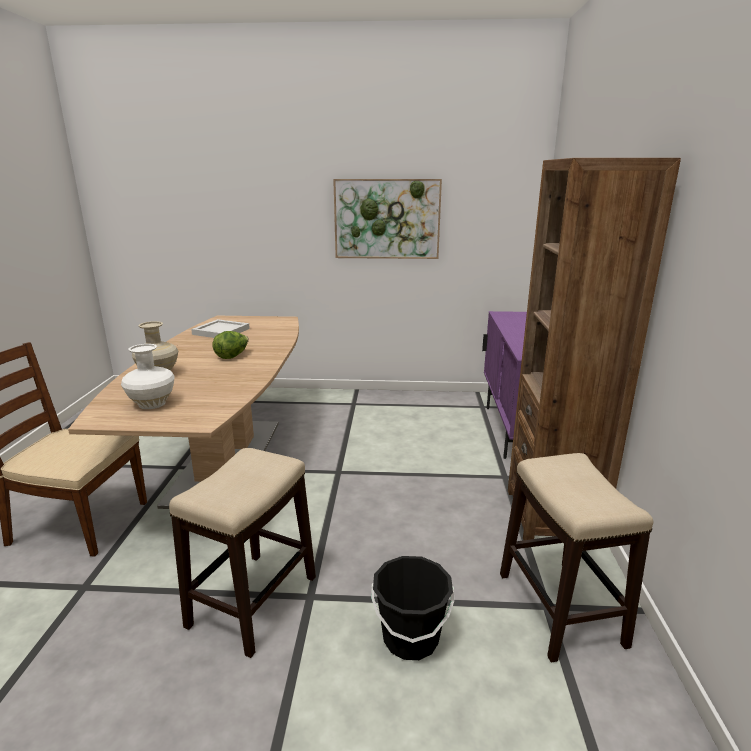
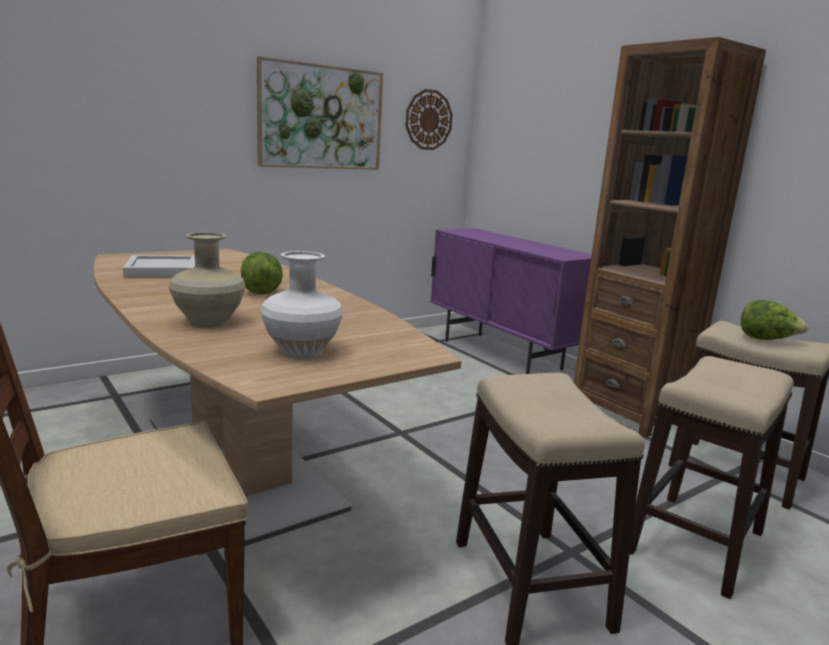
camera: 40 degrees left, 5 degrees down
(410, 638) = (696, 541): black bucket -> stool
(493, 214) = (428, 120): none -> wall clock
(574, 486) = (766, 340): none -> lettuce

